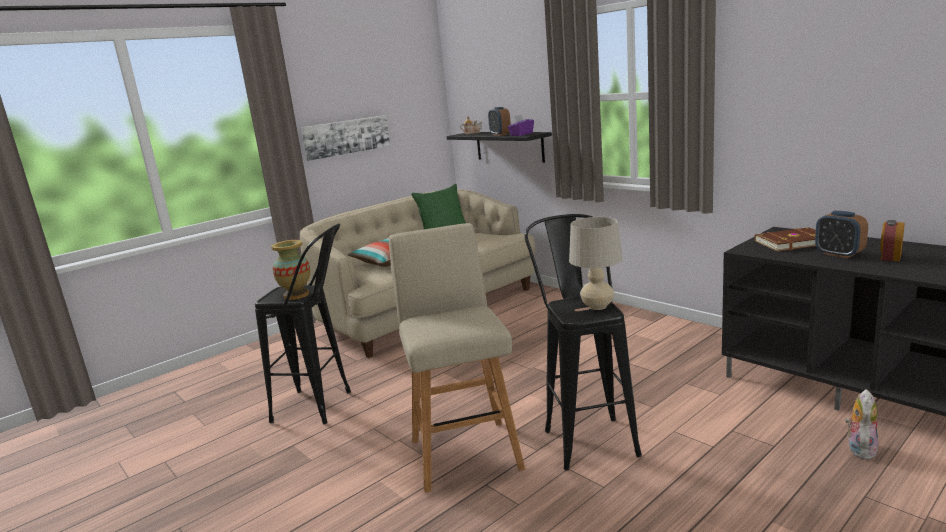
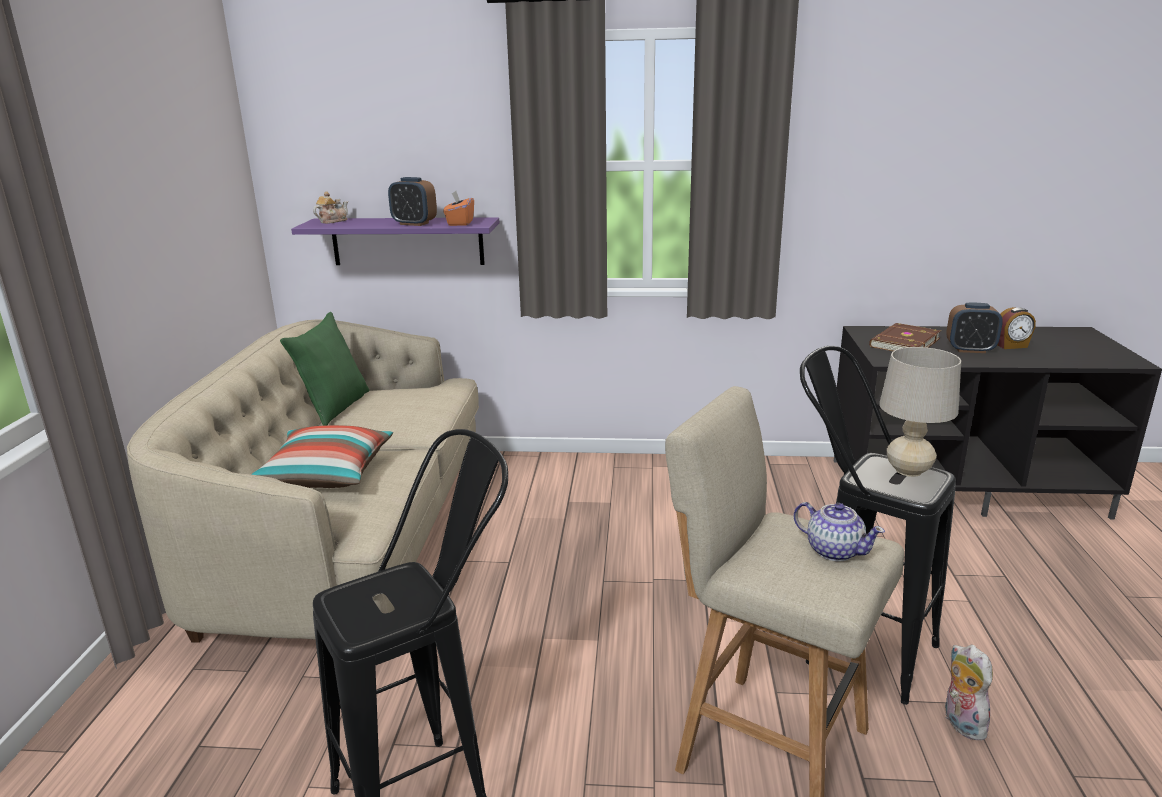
camera: 45 degrees left, 5 degrees up
(296, 295) = (411, 599): vase -> none
(346, 137) = (131, 240): picture -> none
(462, 323) = (834, 550): none -> teapot
(509, 146) = (407, 241): black shelf -> purple shelf
(521, 134) = (460, 223): purple tissue box -> orange tissue box
(859, 449) = (1055, 550): plush toy -> plush toy (960, 723)
(890, 257) = (1011, 346): alarm clock -> alarm clock turned 90 degrees counterclockwise

